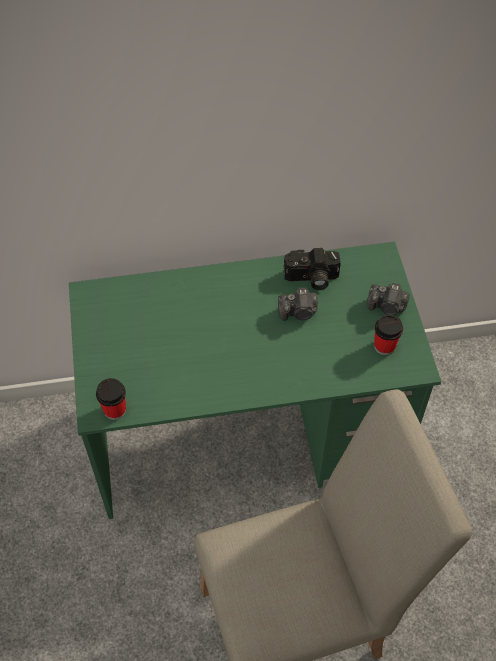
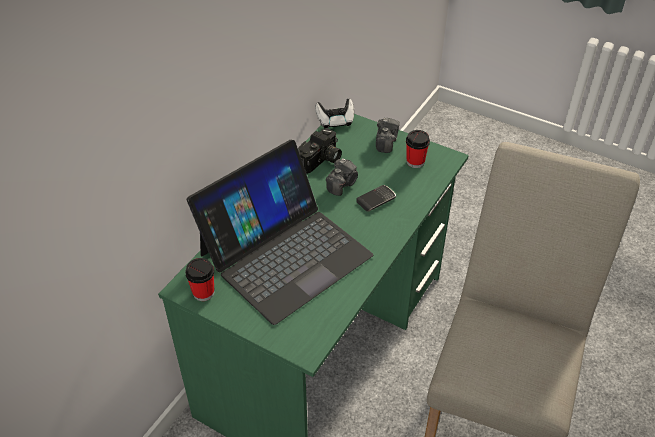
camera: 50 degrees left, 10 degrees down
(115, 410) = (316, 336): cup -> cup (203, 292)
(179, 330) = (284, 254): none -> laptop
(304, 349) = (376, 200): none -> phone
(373, 252) = (335, 121): none -> game controller
(387, 307) = (385, 142): camera -> camera turned 45 degrees counterclockwise

